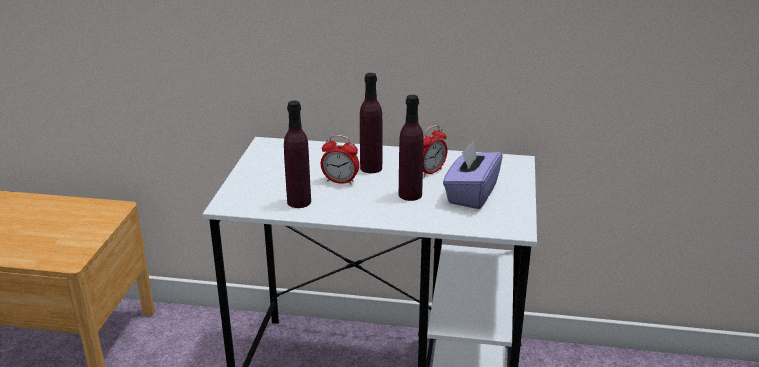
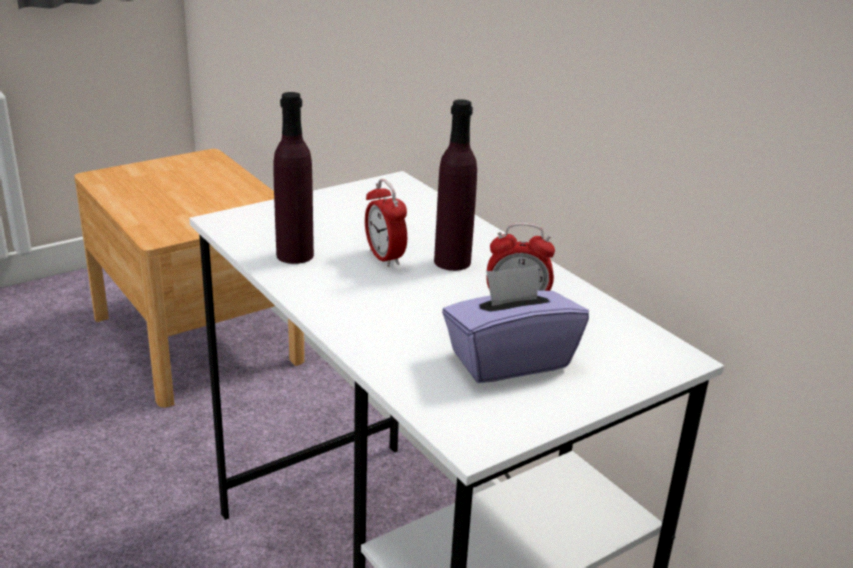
camera: 45 degrees right, 0 degrees up
(410, 194) = (430, 315): purple bottle -> none

